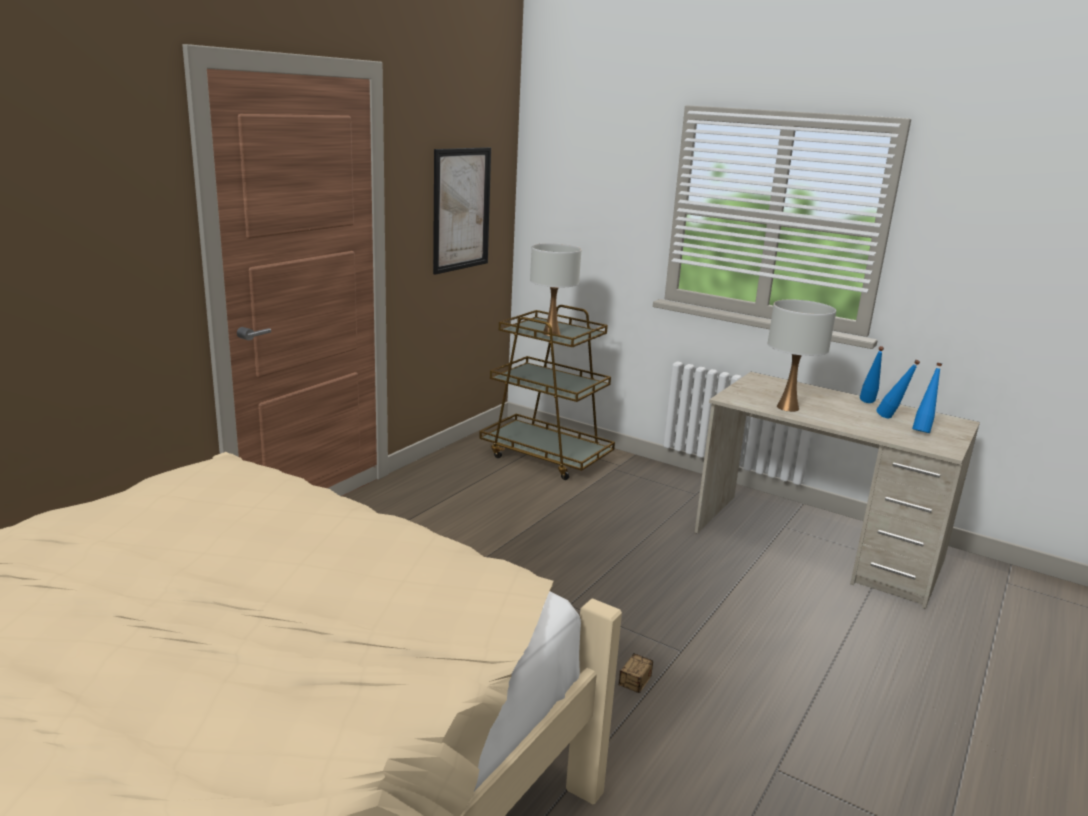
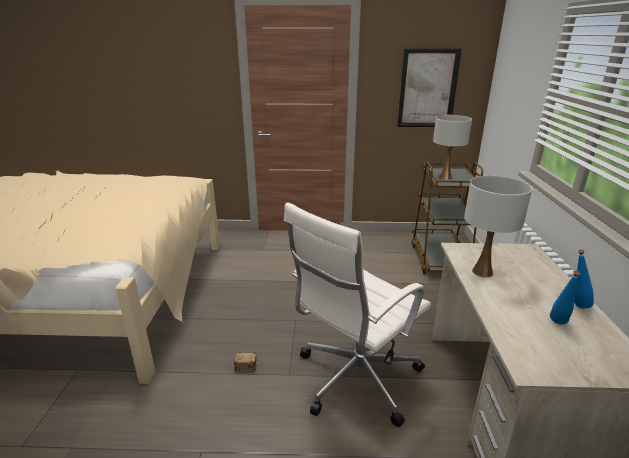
camera: 60 degrees right, 5 degrees up
(723, 607) = (355, 379): none -> white office chair
(922, 431) = (559, 348): blue bottle -> none

